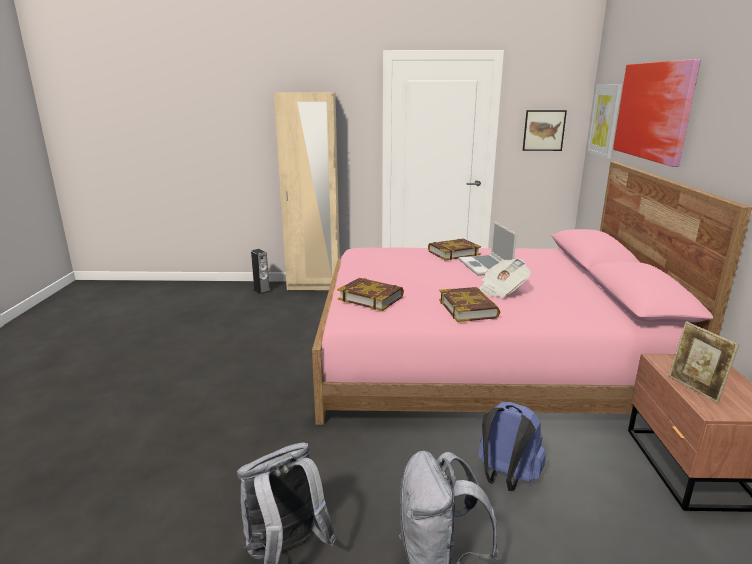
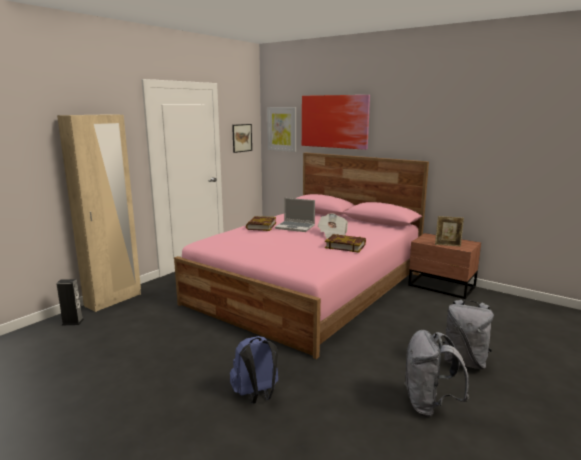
camera: 55 degrees left, 5 degrees down
(371, 298) = (297, 259): book -> none
(506, 478) = (418, 323): blue backpack -> blue backpack (256, 395)

